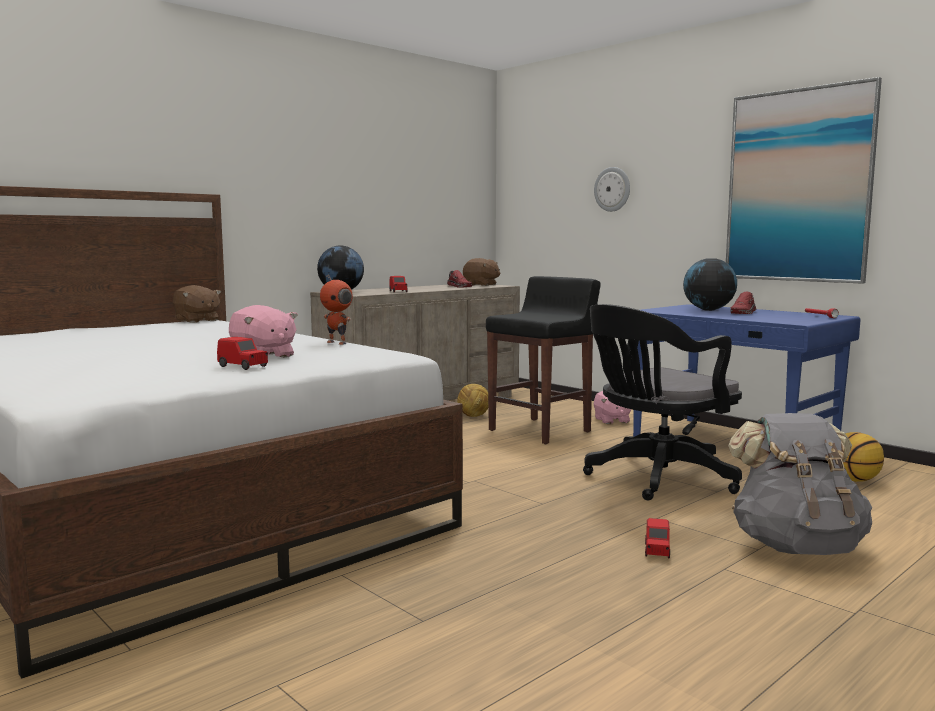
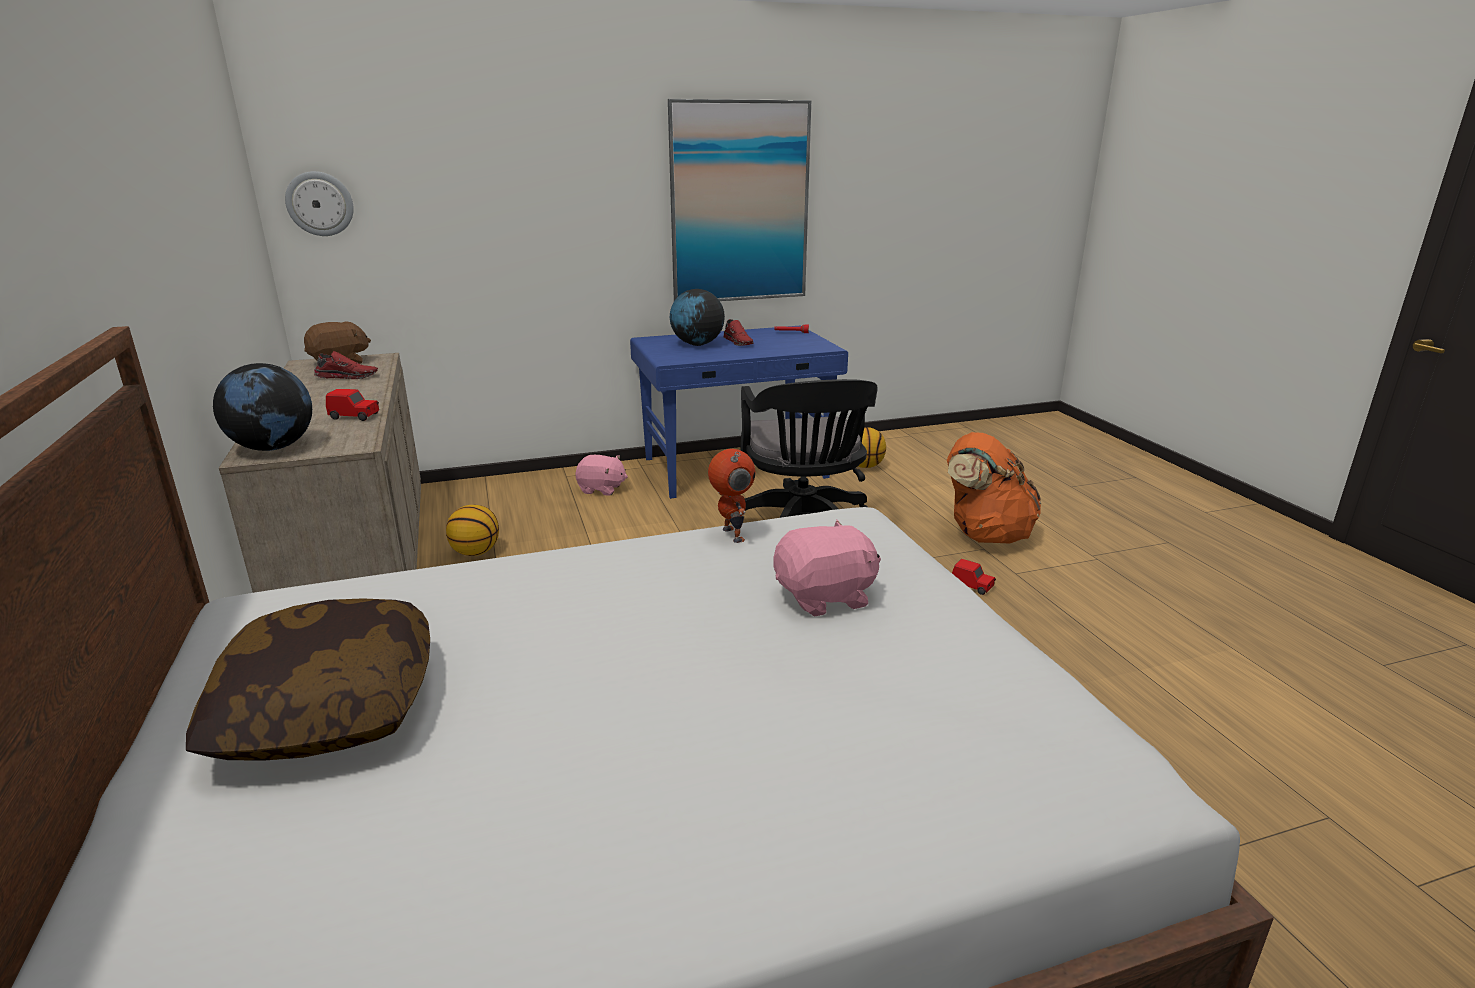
camera: 65 degrees left, 15 degrees up
(127, 331) = (328, 709): none -> pillow
(196, 320) = (239, 617): brown plush toy -> none
(243, 366) = (917, 619): red toy car -> none
(337, 343) = (731, 535): toy robot -> toy robot turned 90 degrees counterclockwise
(474, 416) = (475, 552): football -> basketball
(541, 431) = (592, 533): black stool -> none
(612, 189) = (504, 202): wall clock -> wall clock (320, 204)
(796, 547) = (985, 535): grey backpack -> orange backpack

